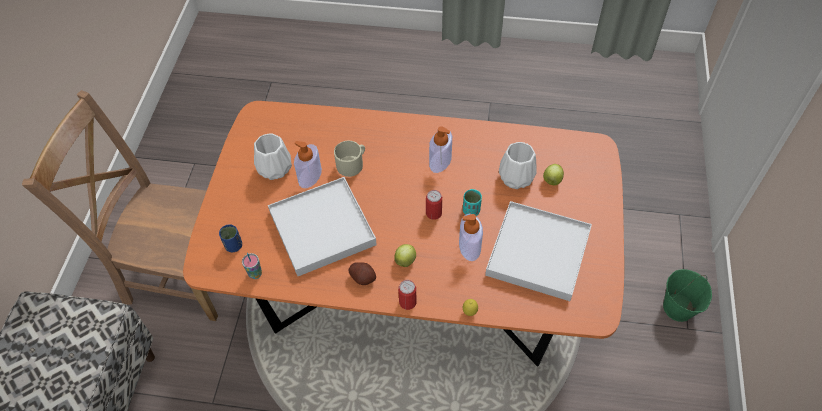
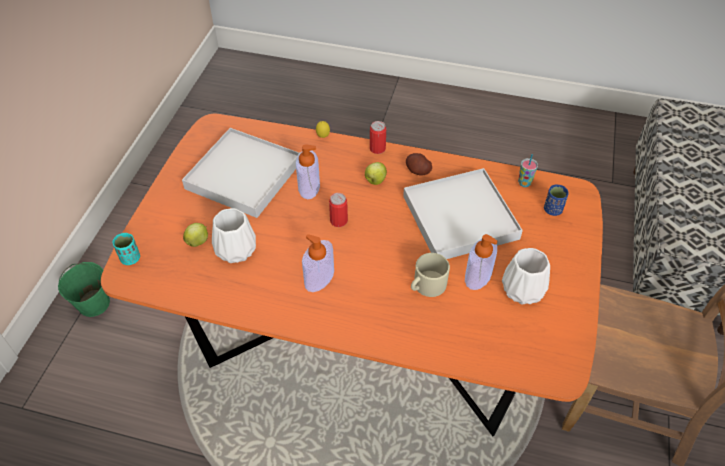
camera: 175 degrees left, 5 degrees down
(471, 211) = (298, 219): turquoise cup -> turquoise cup (130, 258)

